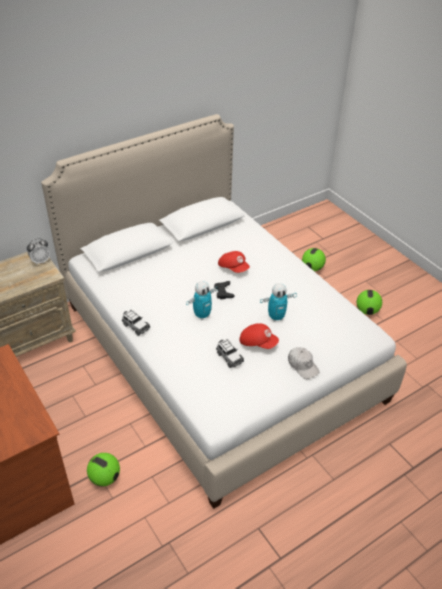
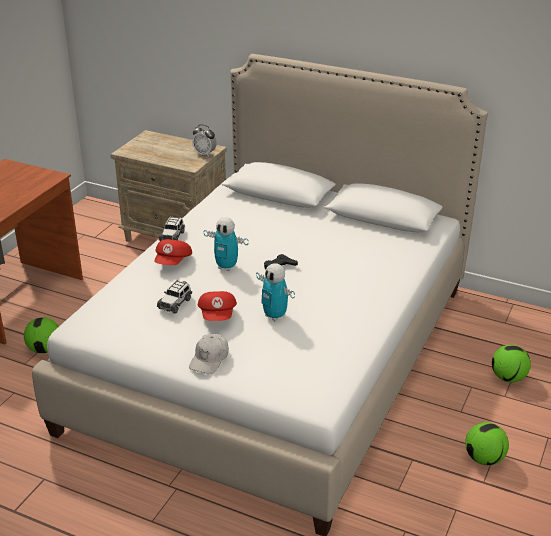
camera: 60 degrees right, 10 degrees down
(233, 267) = (330, 260): red cap -> red cap (173, 262)

